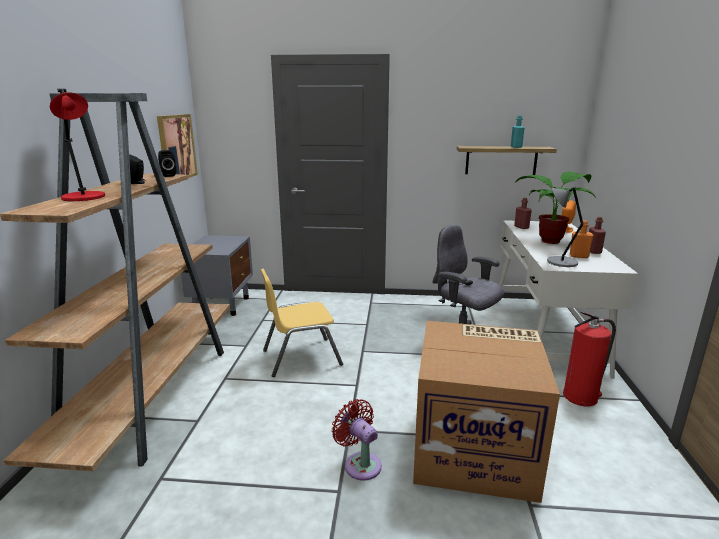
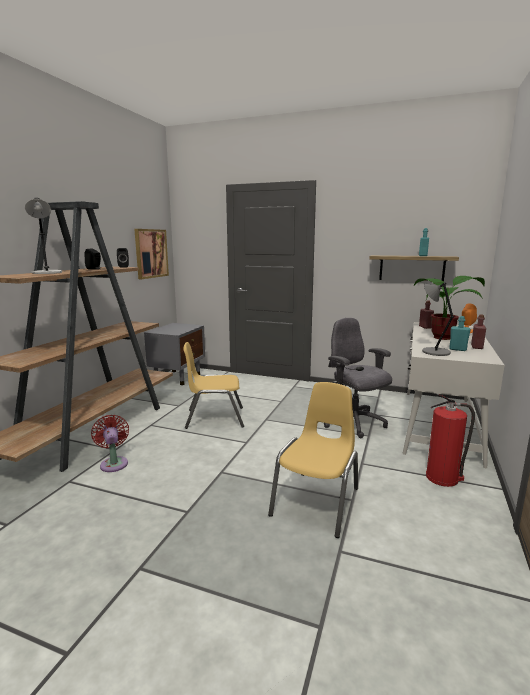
camera: 15 degrees right, 5 degrees down
(84, 197) = (47, 273): red table lamp -> grey table lamp
(360, 463) = (215, 496): red fan -> red fan (114, 463)
(475, 449) = (317, 501): cardboard box -> yellow chair
(579, 256) = (457, 349): orange bottle -> turquoise bottle

